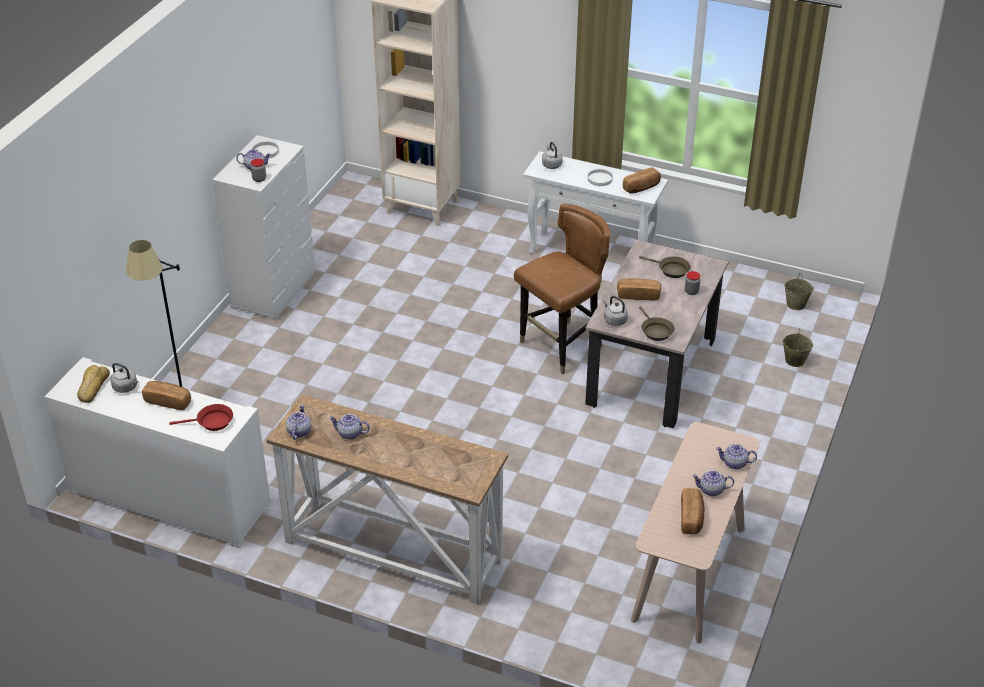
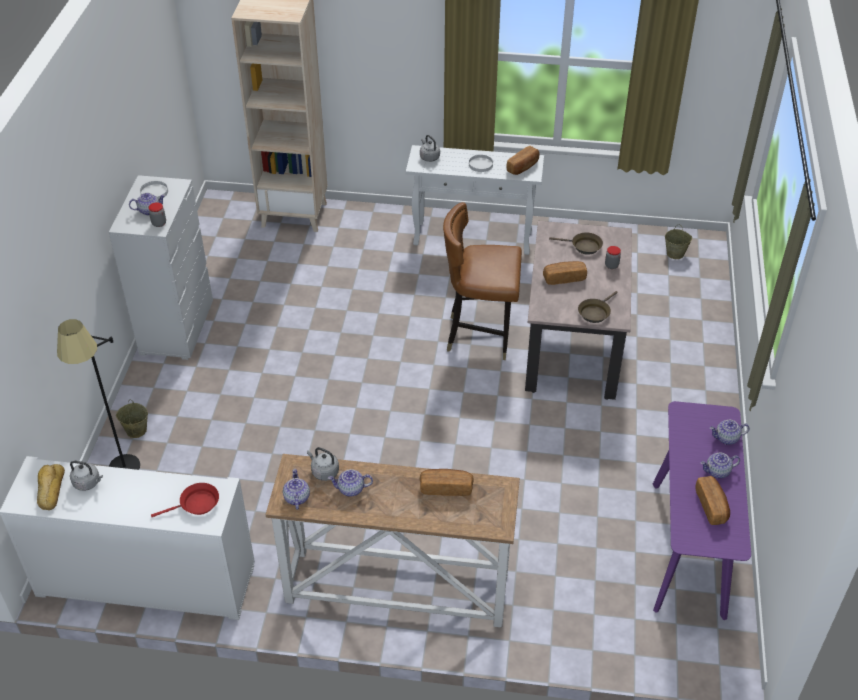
camera: 15 degrees left, 5 degrees up
(168, 401) = (140, 489): bread -> bread (446, 488)
(562, 347) = (480, 335): brown chair -> brown chair turned 120 degrees counterclockwise
(614, 320) = (552, 308): grey kettle -> grey kettle (324, 471)
(655, 331) = (595, 312): brown frying pan -> brown frying pan turned 75 degrees clockwise
(690, 574) = (688, 548): beige console table -> purple console table
(794, 360) = (695, 309): beige bucket -> beige bucket (136, 430)

